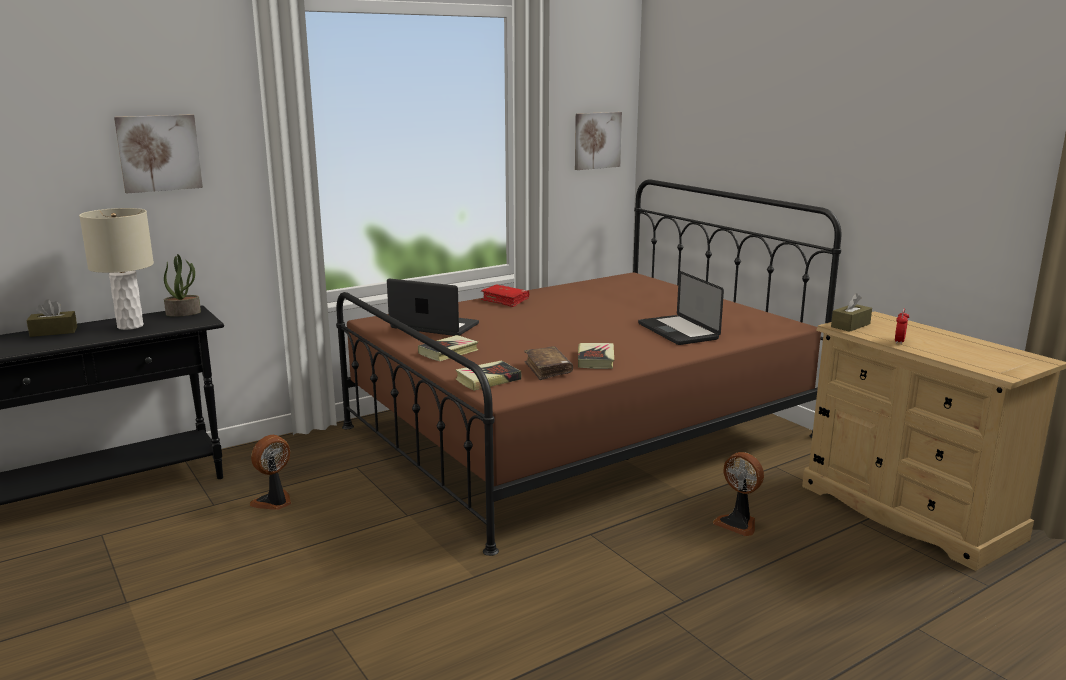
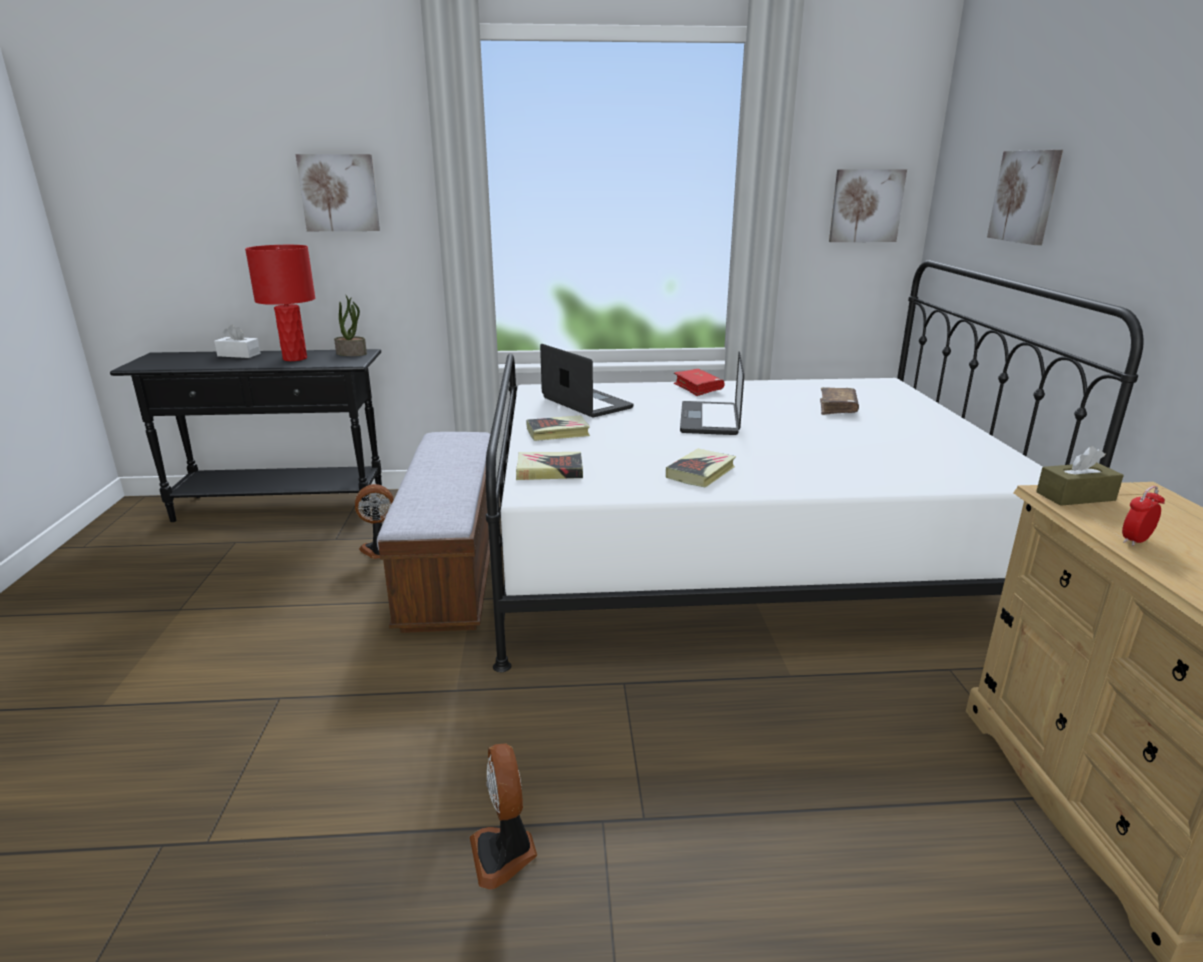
camera: 30 degrees right, 5 degrees up
(53, 332) = (239, 355): brown tissue box -> white tissue box
(130, 326) = (295, 358): beige table lamp -> red table lamp
(358, 494) = (453, 563): none -> bench
(548, 369) = (629, 473): brown book -> brown book (837, 408)
(578, 431) = (735, 554): brown bed -> white bed
(678, 331) = (854, 457): laptop -> laptop (709, 420)
(728, 135) = (1025, 196): none -> picture
(738, 523) = (820, 734): fan -> fan (504, 853)

